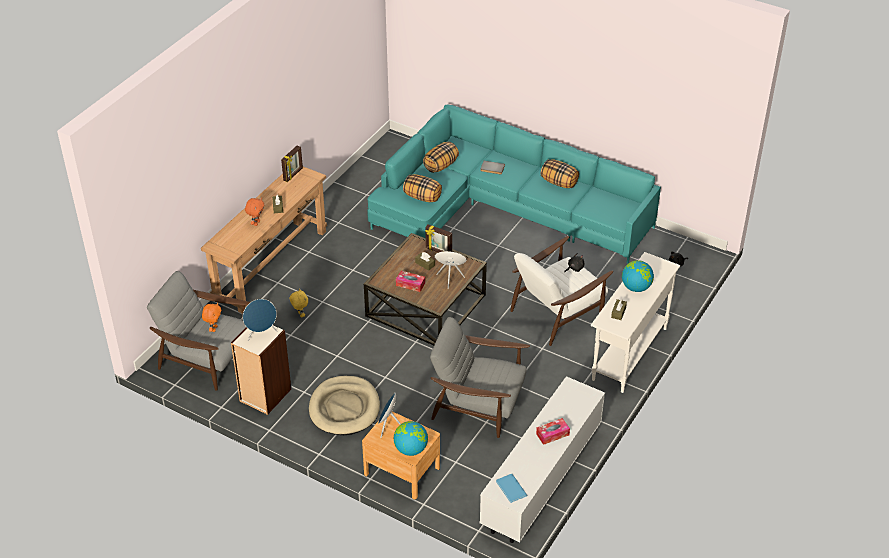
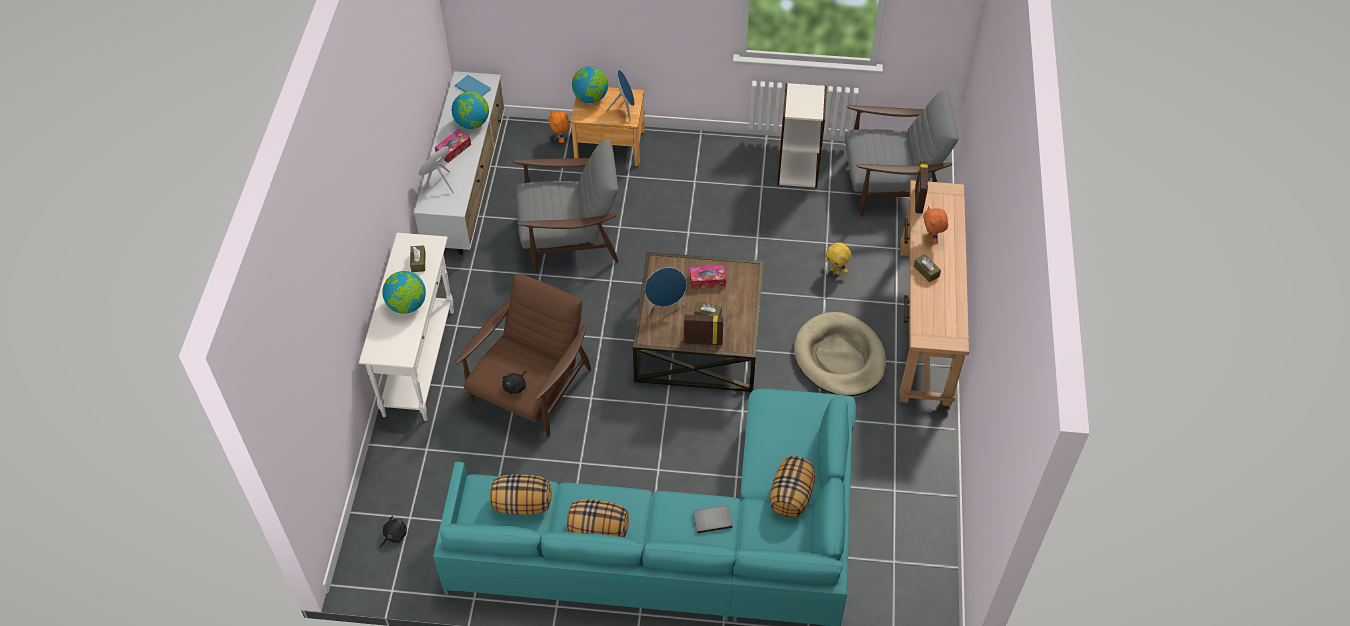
camera: 155 degrees right, 10 degrees up
(214, 328) = (885, 154): orange plush toy -> orange plush toy (561, 139)
(261, 334) = (803, 104): blue speaker -> blue speaker (439, 184)
(293, 174) = (952, 330): picture frame -> picture frame (918, 200)
(344, 408) = (707, 184): beige dog bed -> beige dog bed (839, 358)
(422, 197) = (778, 422): pillow -> pillow (522, 504)
(526, 453) = (472, 123): none -> globe
(557, 312) = (530, 389): white armchair -> brown armchair

